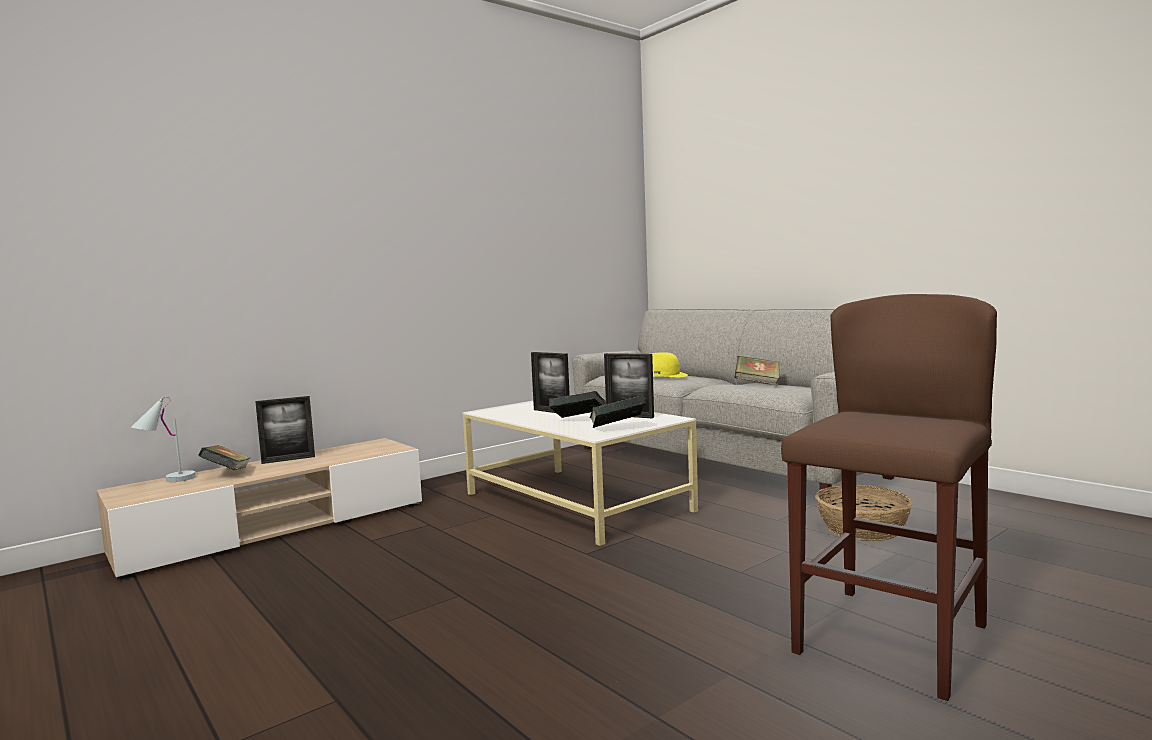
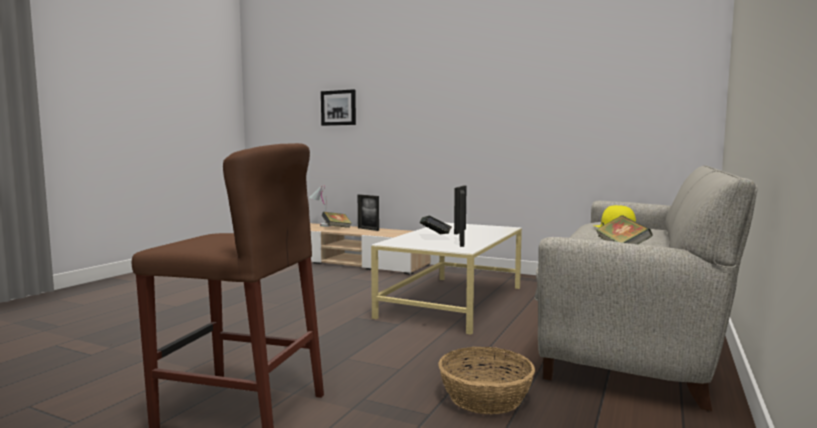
camera: 65 degrees right, 0 degrees up
(167, 237) = (338, 108): none -> picture
(617, 428) = (414, 244): book -> none

